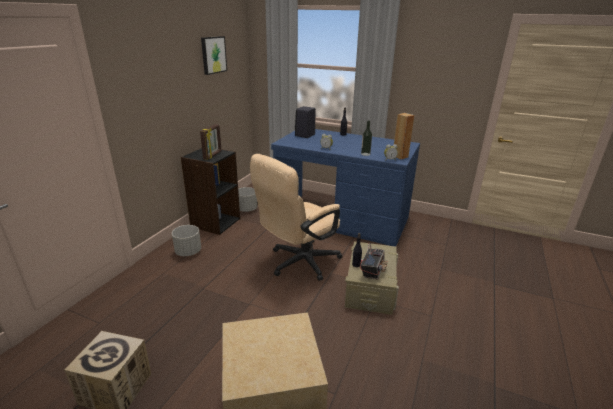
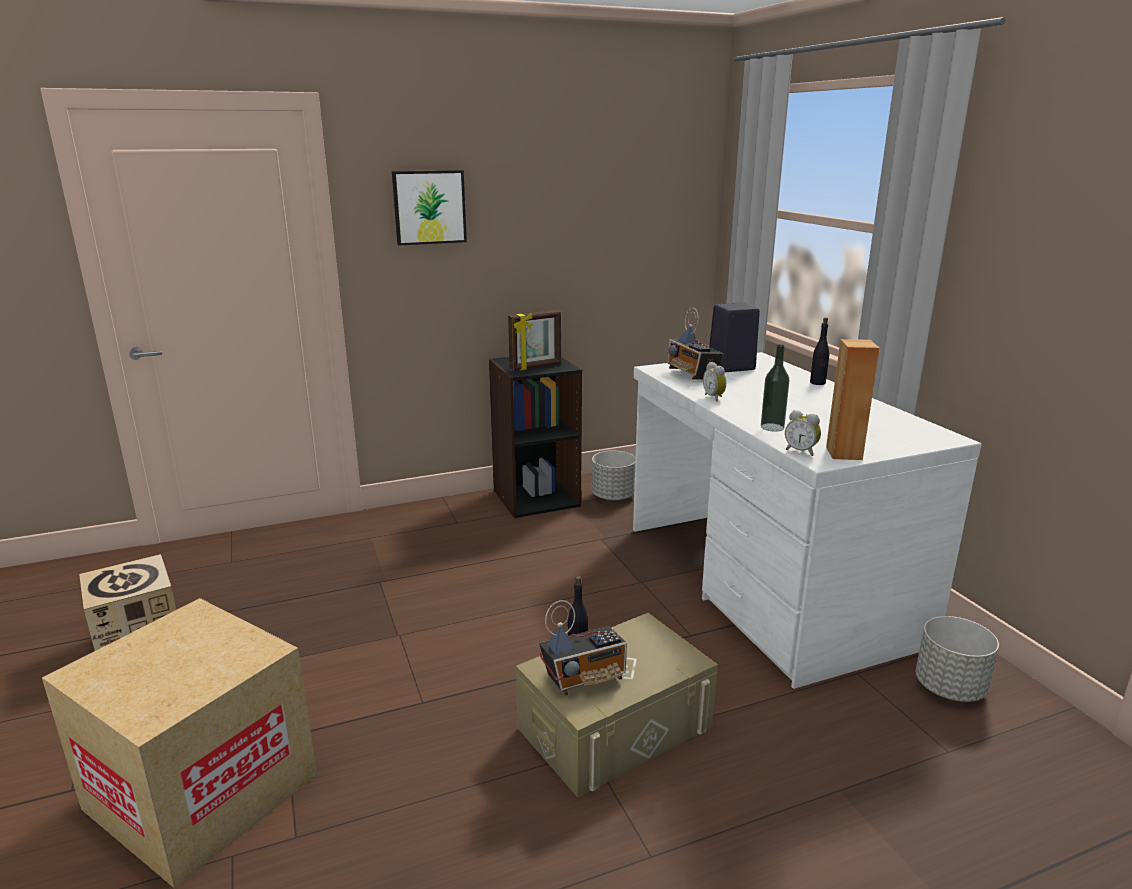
camera: 45 degrees right, 5 degrees down
(188, 252) = (438, 524): grey planter -> grey planter (948, 687)
(213, 55) = (607, 184): picture -> picture (429, 207)
(298, 263) = (559, 617): beige office chair -> none
(299, 142) = (692, 375): none -> radio
(342, 219) = (764, 582): blue desk -> white desk

